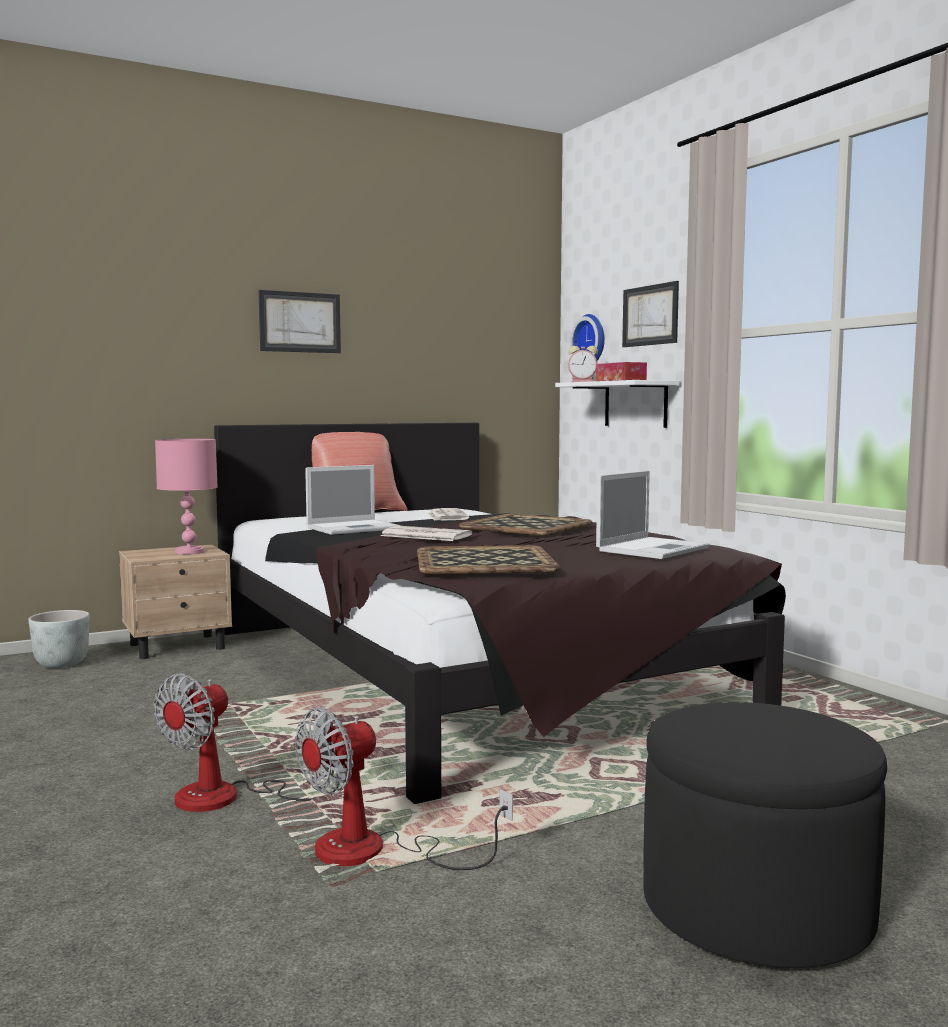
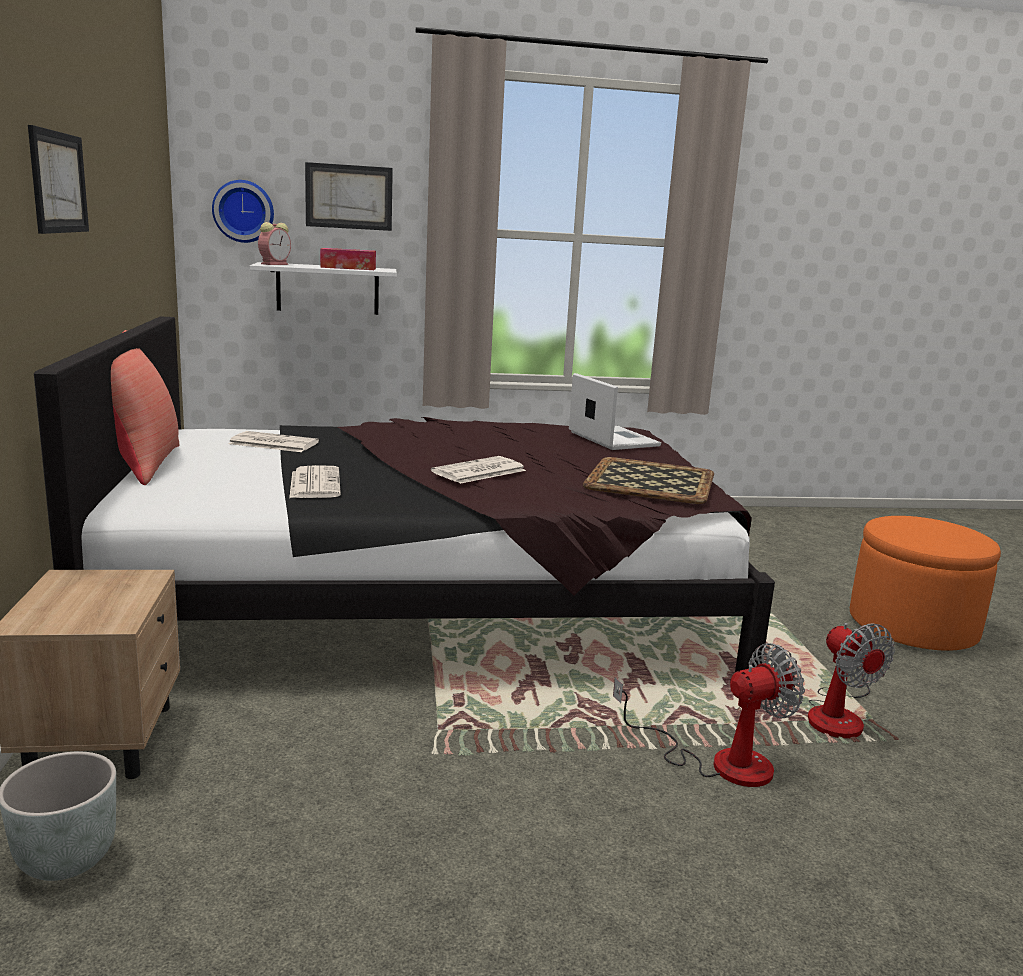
camera: 70 degrees left, 10 degrees up
(189, 552) = (105, 588): pink table lamp -> none
(230, 797) = (720, 761): fan -> fan turned 75 degrees counterclockwise
(354, 528) = (314, 483): laptop -> newspaper
(526, 526) = (454, 439): tray -> none
(756, 909) = (912, 626): black ottoman -> orange ottoman

